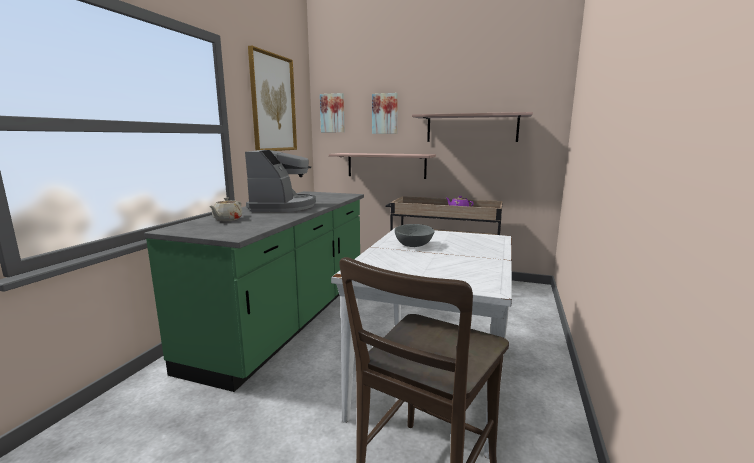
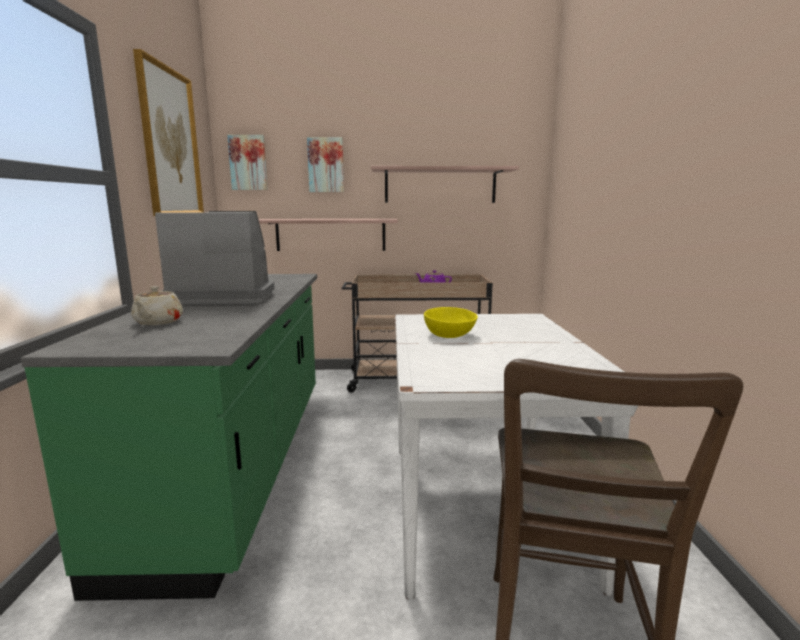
camera: 20 degrees left, 0 degrees up
(283, 206) = (224, 296): coffee machine -> coffee machine turned 75 degrees counterclockwise
(413, 244) = (448, 335): grey bowl -> yellow bowl

